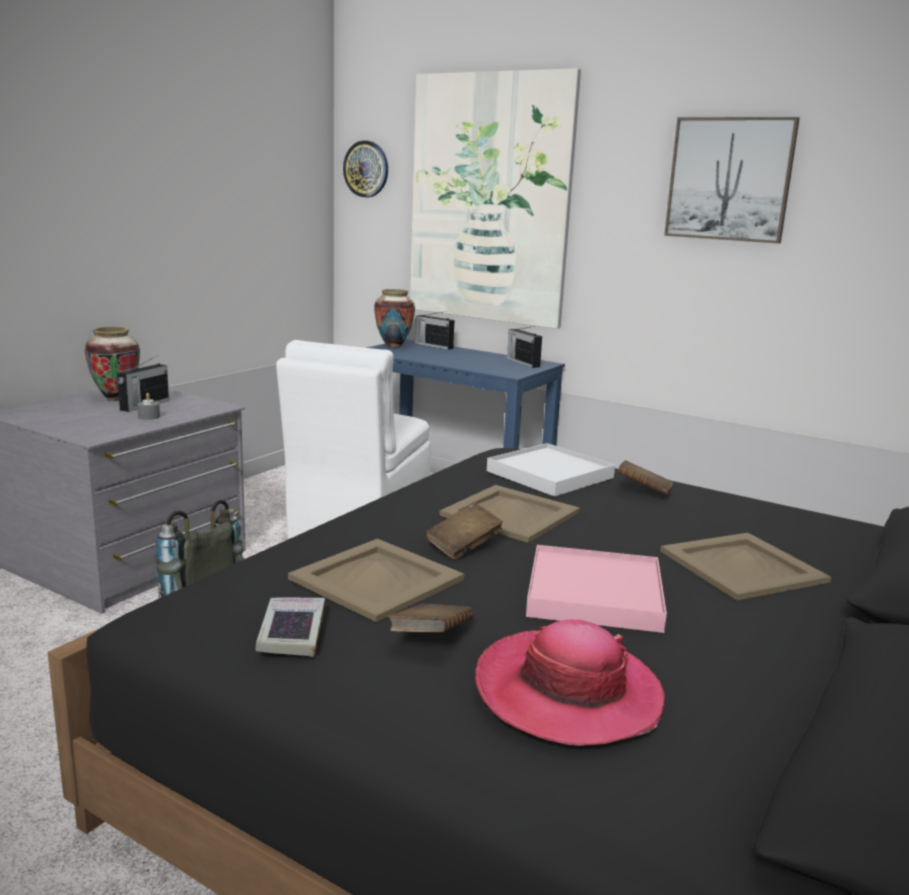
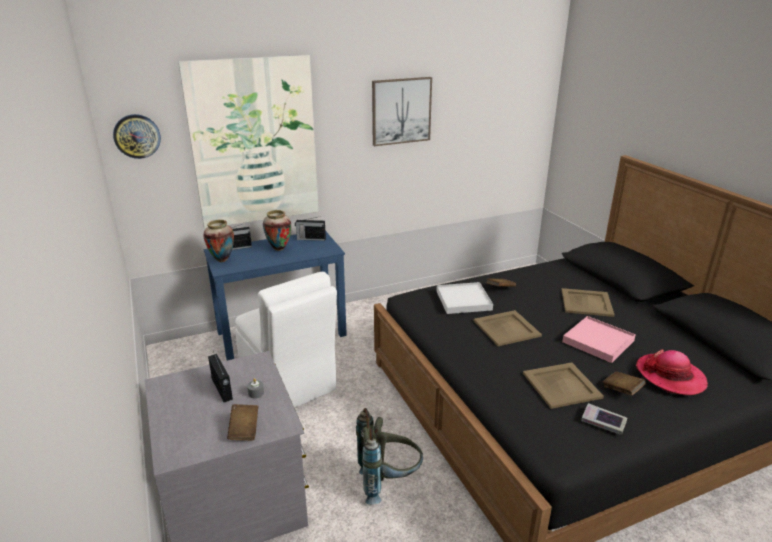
camera: 55 degrees left, 10 degrees up
(116, 399) = (188, 398): vase -> vase (279, 249)
(463, 546) = (537, 353): brown book -> brown book (244, 430)

